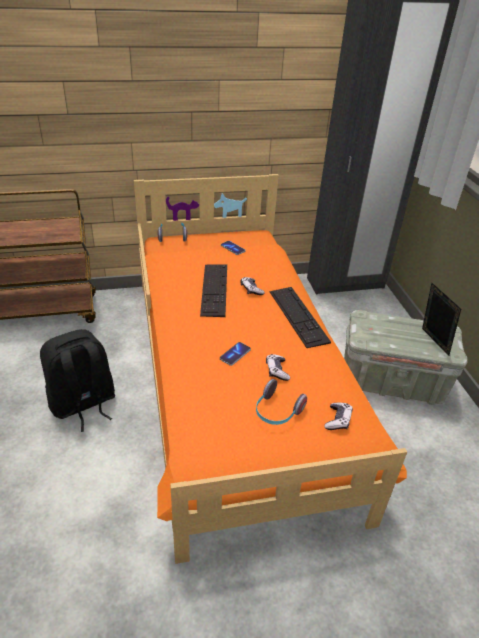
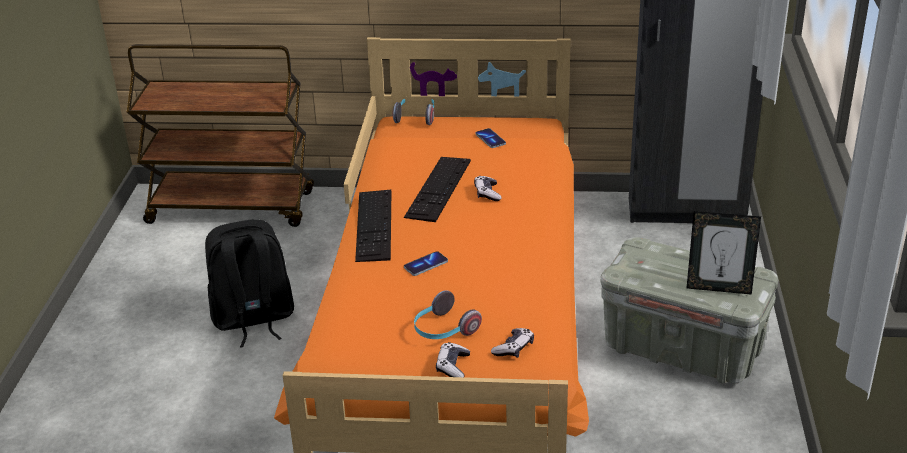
camera: 20 degrees right, 5 degrees down
(277, 371) = (468, 288): game controller -> game controller (452, 366)
(298, 316) = (532, 231): keyboard -> keyboard (374, 225)
(432, 342) = (718, 288): picture frame -> picture frame turned 105 degrees clockwise

